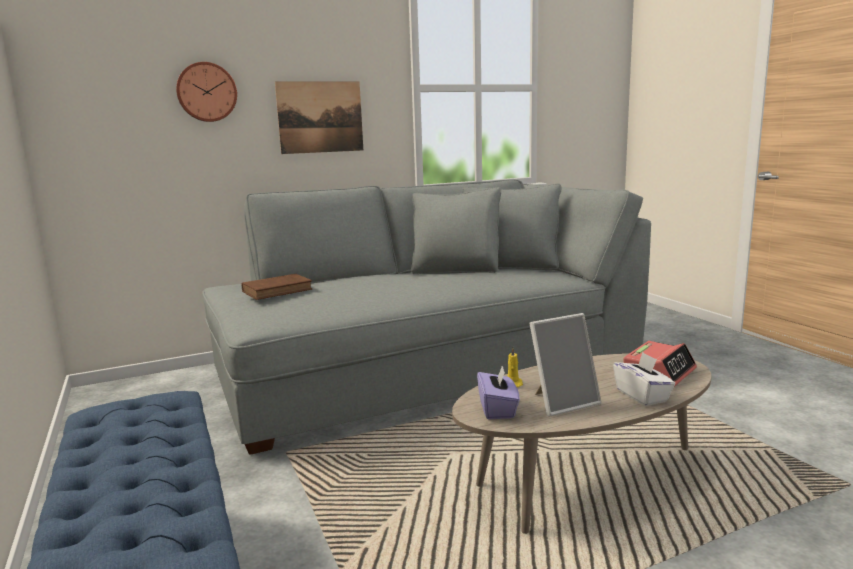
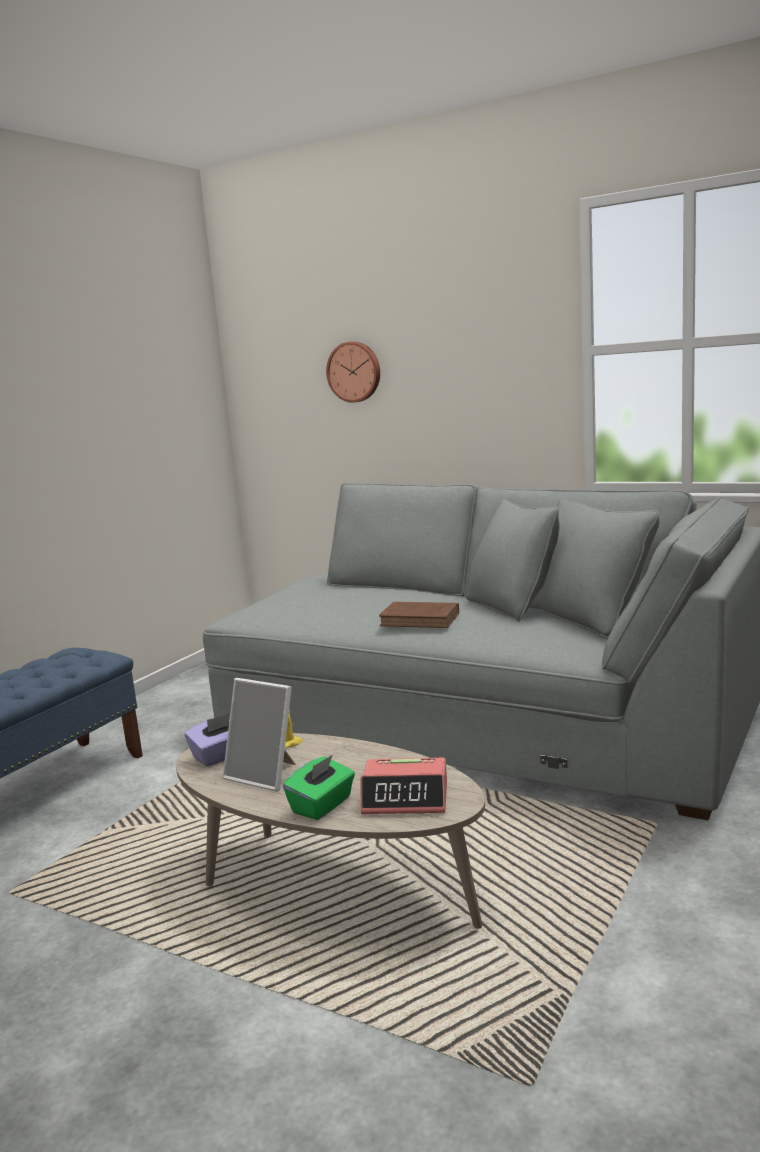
camera: 55 degrees right, 0 degrees up
(279, 290) = (313, 589): brown book -> brown book (422, 620)
(320, 117) = (464, 394): picture -> none
(642, 396) = (322, 805): white tissue box -> green tissue box

